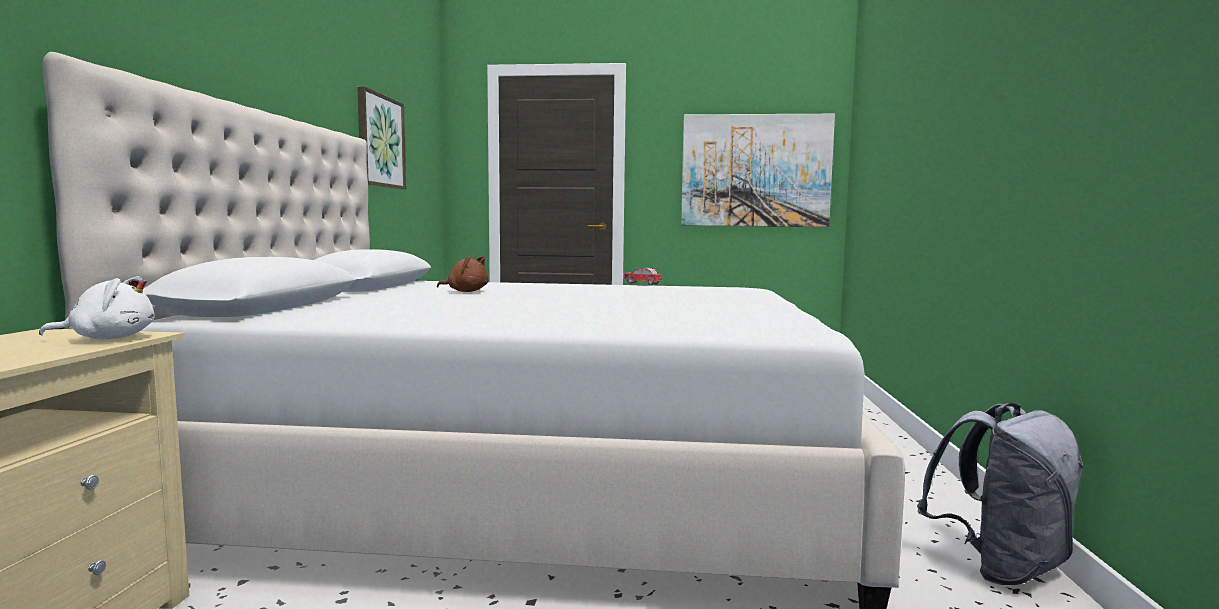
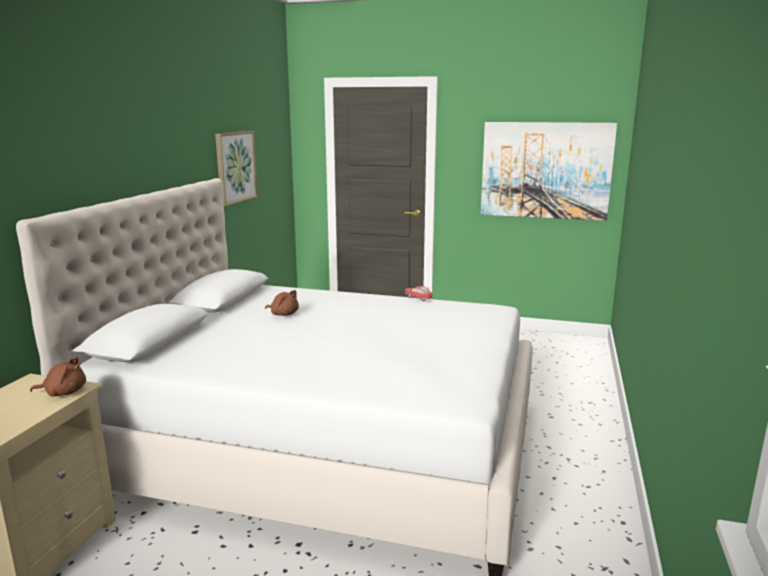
camera: 10 degrees right, 10 degrees up
(108, 338) = (64, 392): white plush toy -> brown plush toy
(1000, 567) = (607, 549): grey backpack -> none

